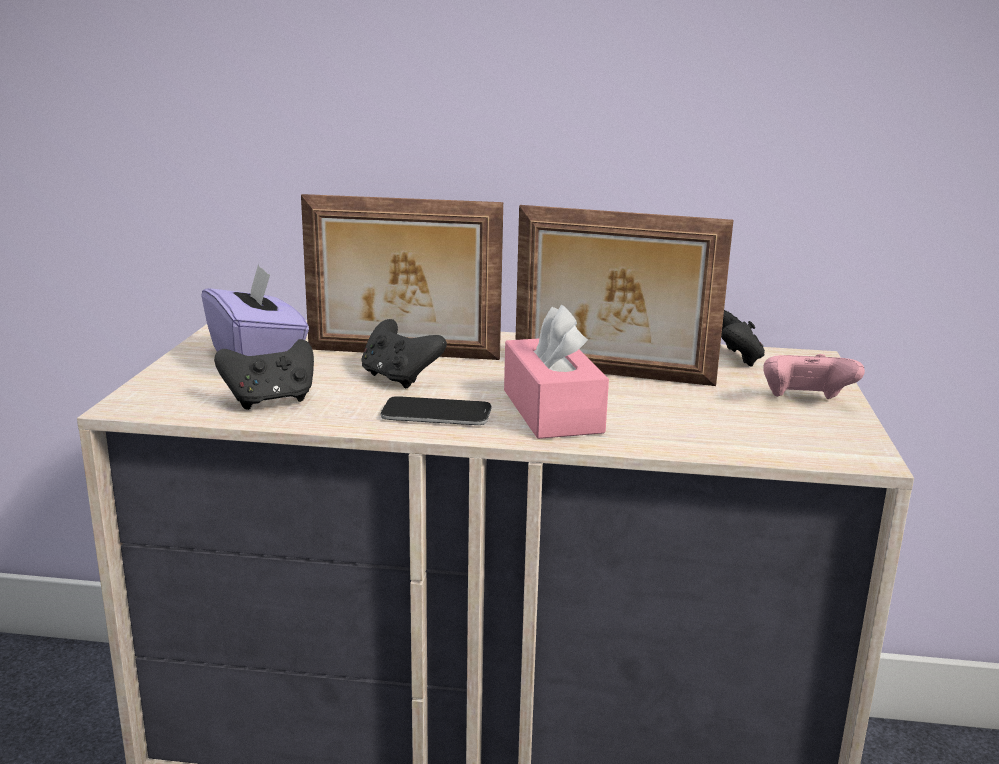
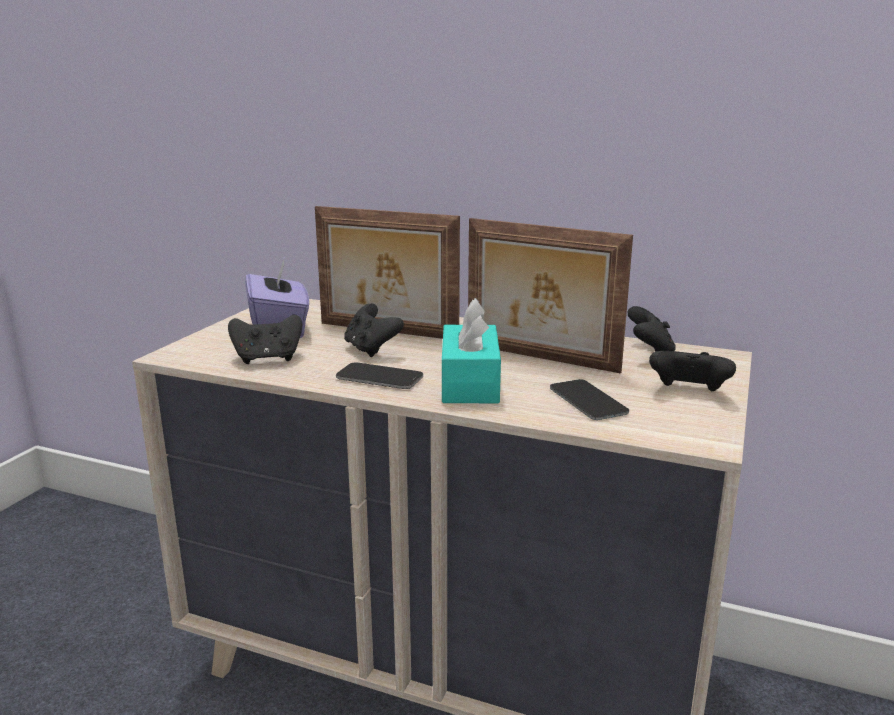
camera: 15 degrees right, 0 degrees up
(552, 411) = (470, 383): pink tissue box -> turquoise tissue box
(703, 421) = (588, 400): none -> phone
(805, 402) = (688, 392): pink game controller -> black game controller

